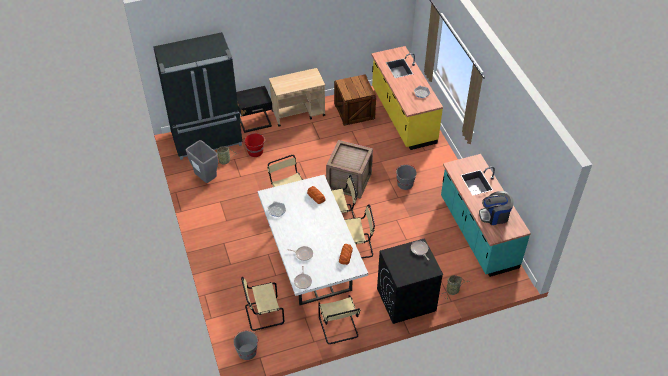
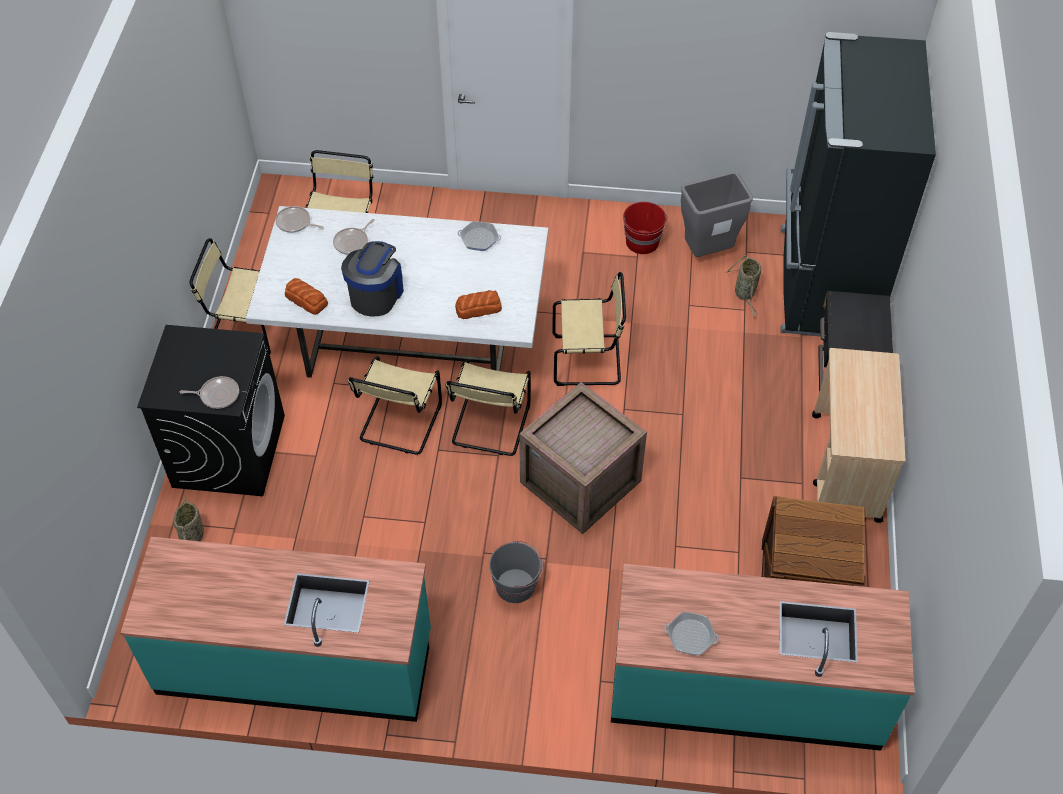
camera: 115 degrees right, 5 degrees up
(247, 351) = (291, 201): grey bucket -> none
(255, 151) = (751, 350): red bucket -> red bucket (642, 242)
(402, 116) = (745, 689): yellow counter -> turquoise counter
(494, 216) = (212, 586): coffee machine -> coffee machine (376, 294)

